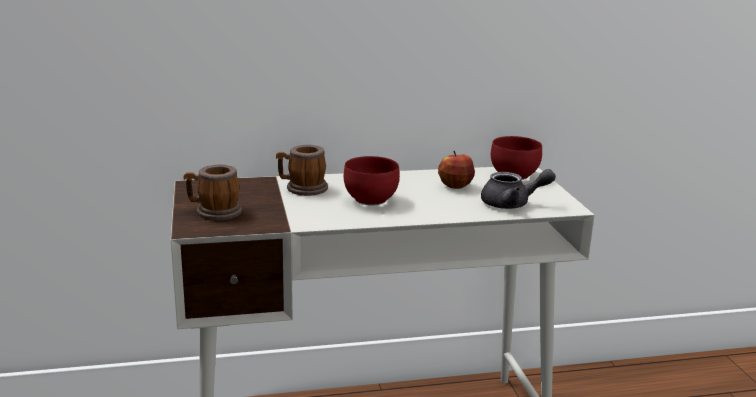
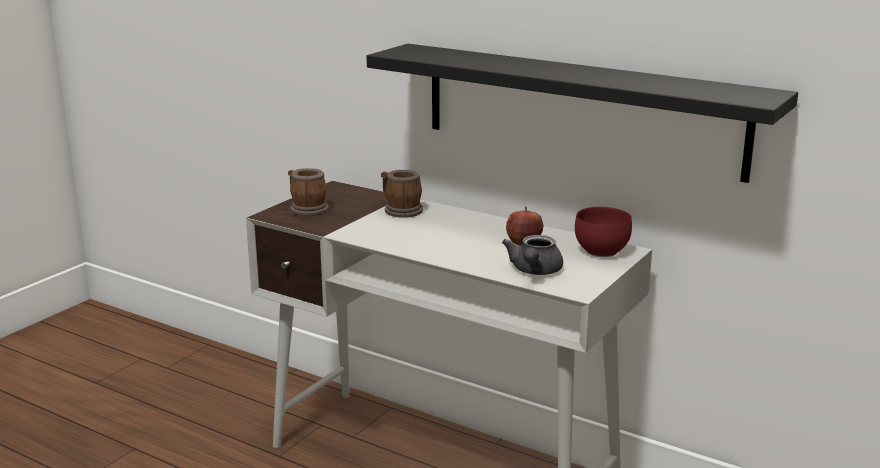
camera: 45 degrees right, 0 degrees up
(371, 201) = (428, 234): red bowl -> none
(463, 53) = (580, 109): none -> black shelf
(512, 204) = (534, 271): grey teapot -> grey teapot turned 60 degrees clockwise

